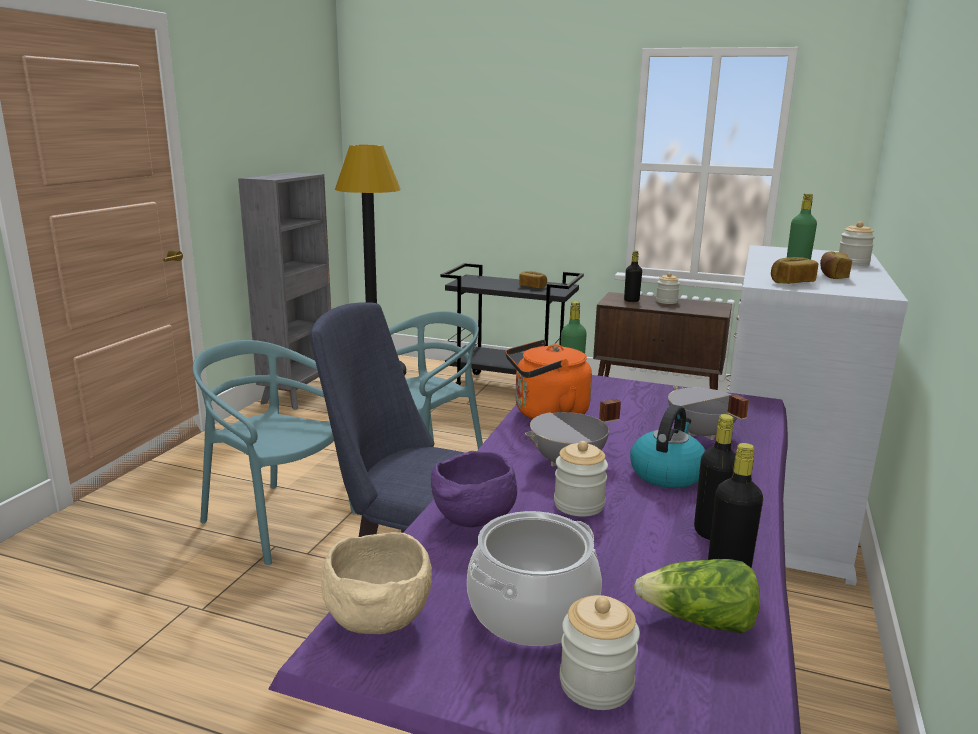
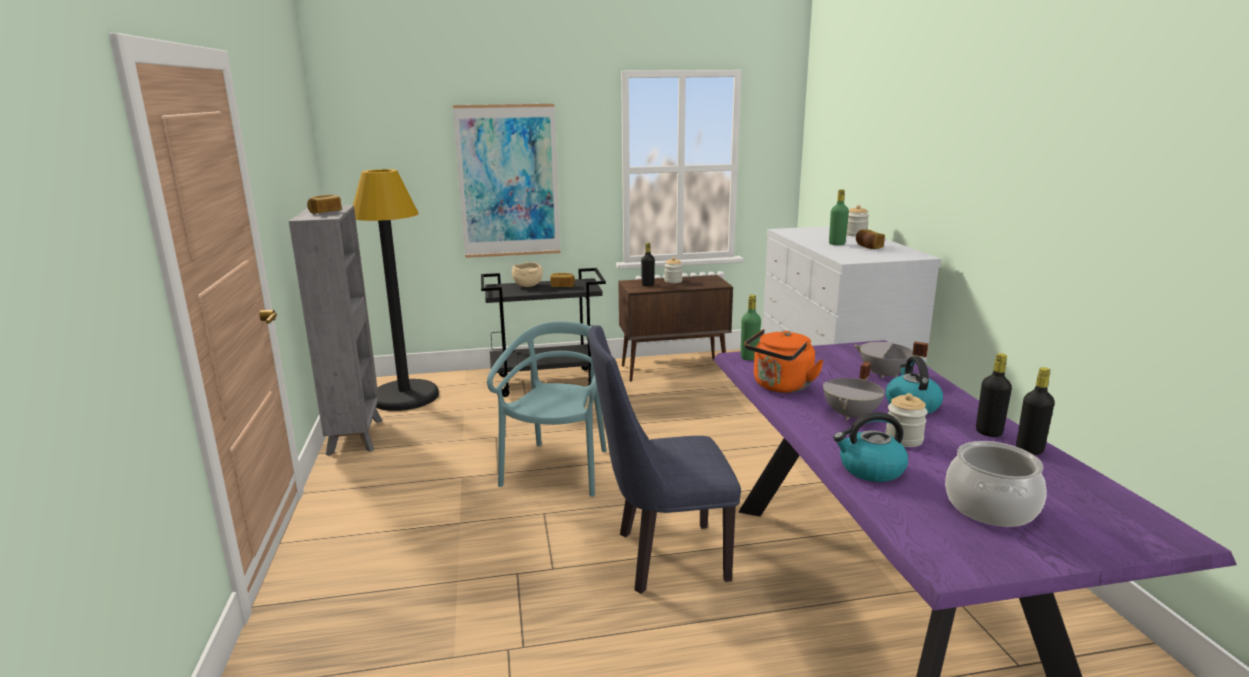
camera: 30 degrees left, 0 degrees up
(277, 520) = (491, 552): turquoise chair -> none
(378, 618) = (932, 544): beige bowl -> beige bowl (527, 286)
(473, 521) = (870, 469): purple bowl -> kettle
(508, 169) = (508, 181): none -> picture
(596, 684) = (1078, 530): jar -> none
(699, 622) = (1063, 481): lettuce -> none
(791, 282) = (859, 256): bread -> bread (325, 212)

